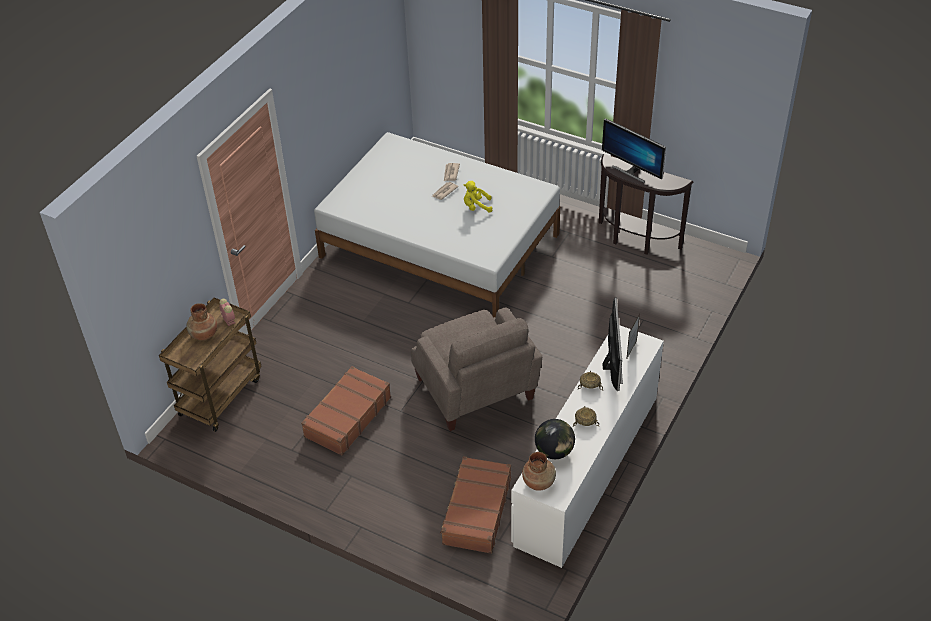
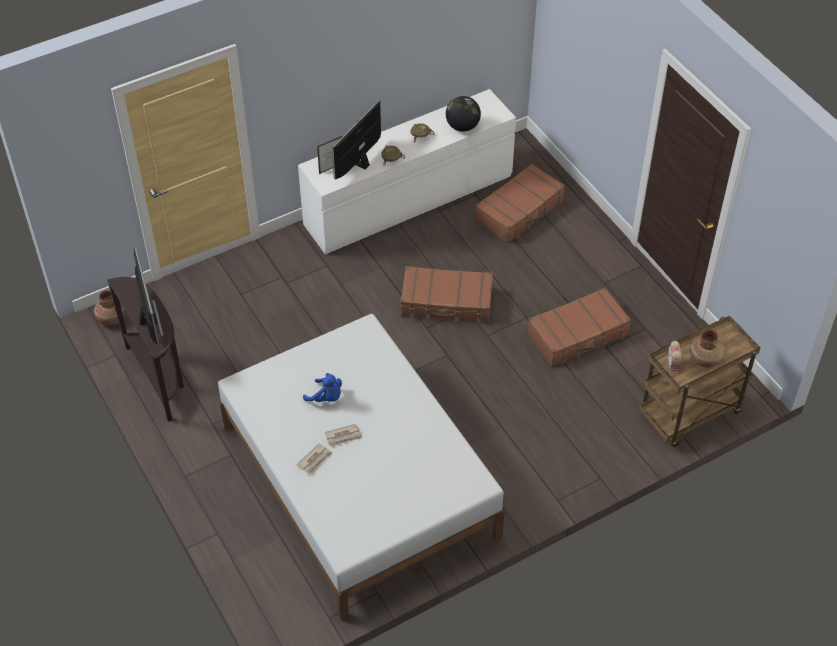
camera: 150 degrees left, 5 degrees up
(476, 207) = (326, 397): yellow plush toy -> blue plush toy
(476, 391) = (447, 303): beige armchair -> brown suitcase
(539, 482) = (491, 113): brown vase -> brown vase (110, 318)

